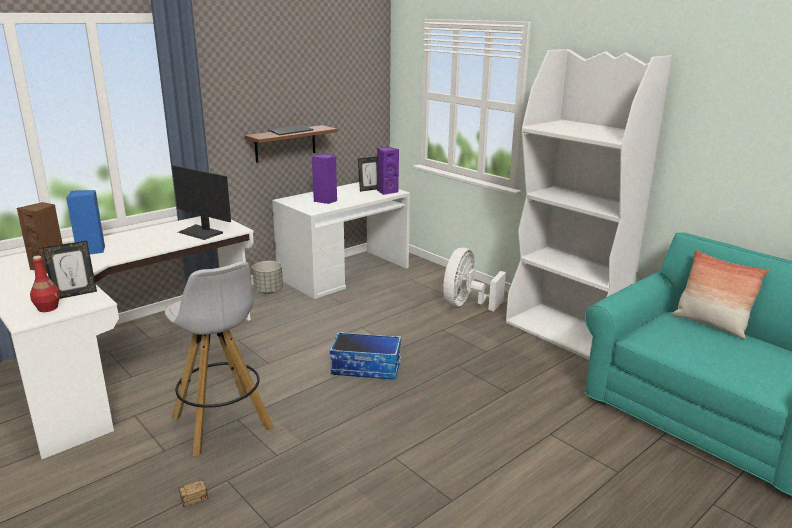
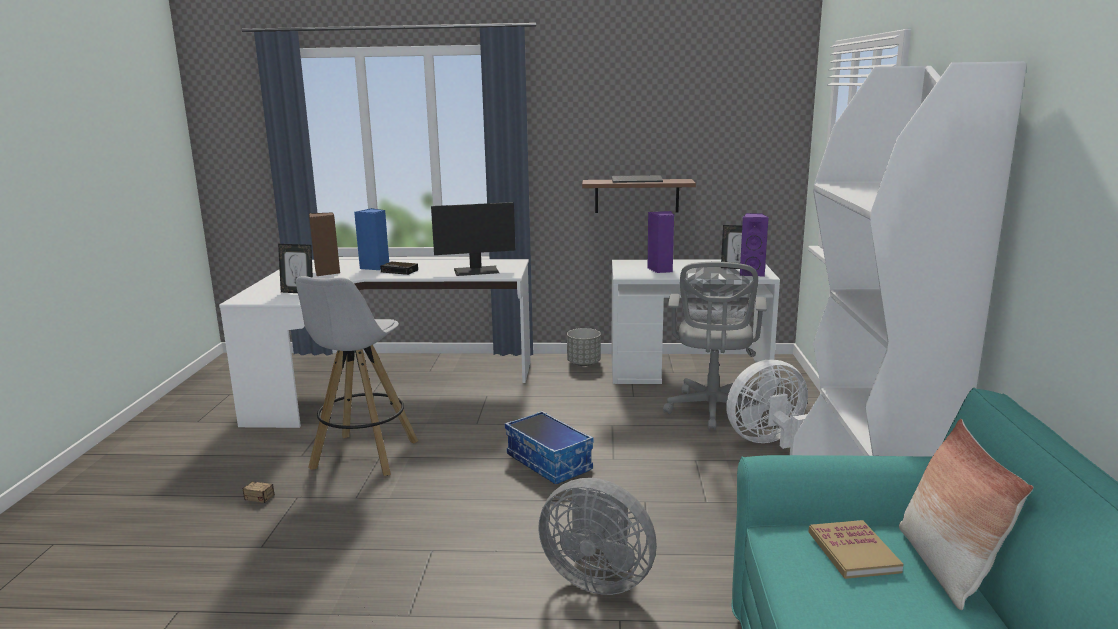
camera: 45 degrees right, 5 degrees down
(48, 308) = (266, 296): red bottle -> none
(128, 248) = (400, 271): none -> alarm clock
(201, 232) = (476, 271): monitor -> monitor turned 90 degrees counterclockwise
(403, 296) = (712, 410): none -> grey office chair
(506, 419) = (597, 578): none -> grey fan
(680, 333) = (853, 552): none -> book

